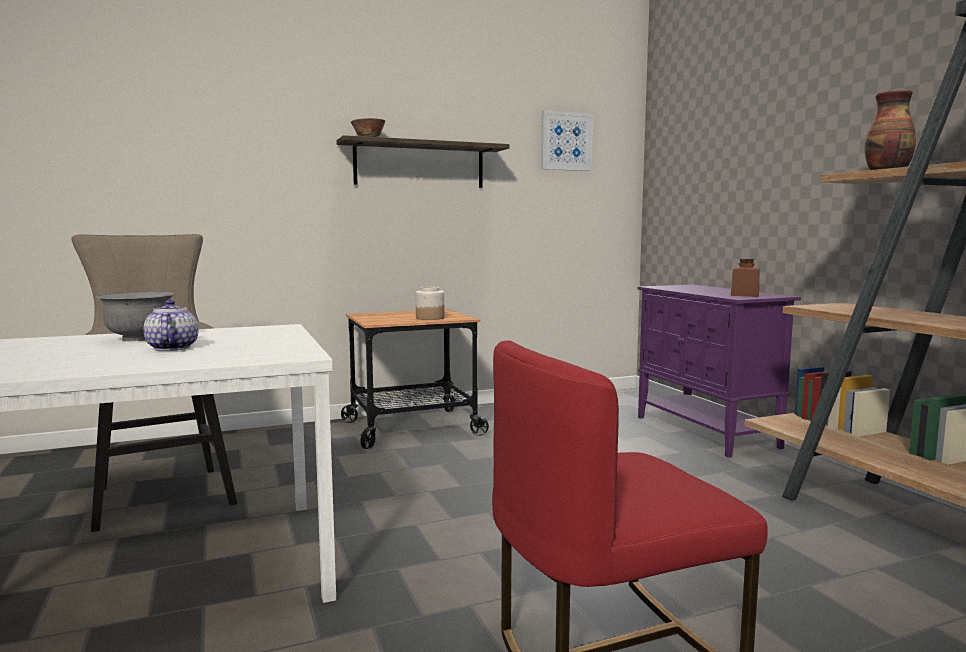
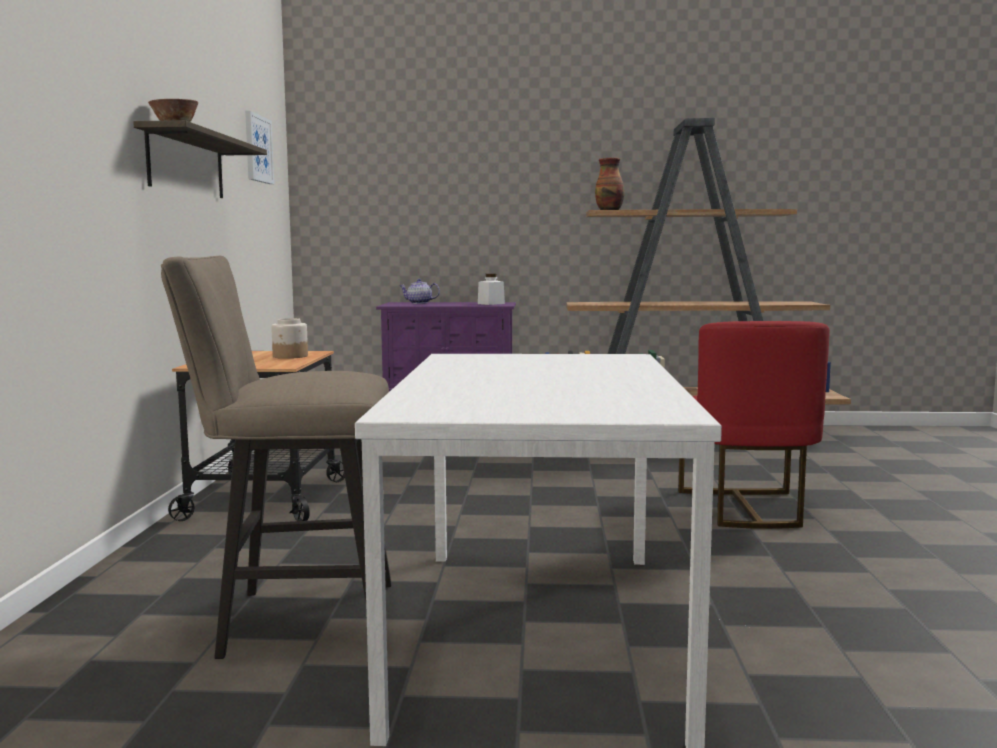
camera: 65 degrees left, 0 degrees up
(140, 338) = (467, 375): grey bowl -> none
(171, 348) = (549, 370): teapot -> teapot (419, 303)
(744, 295) = (491, 304): brown jar -> white jar

